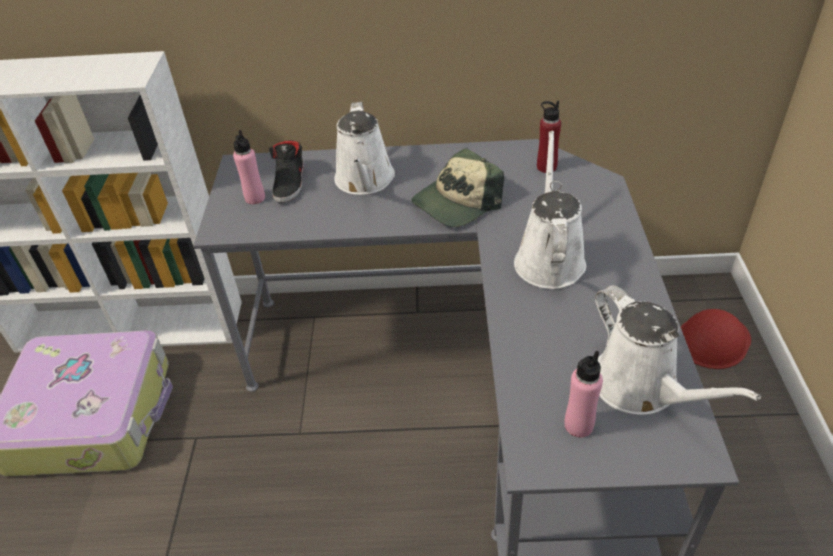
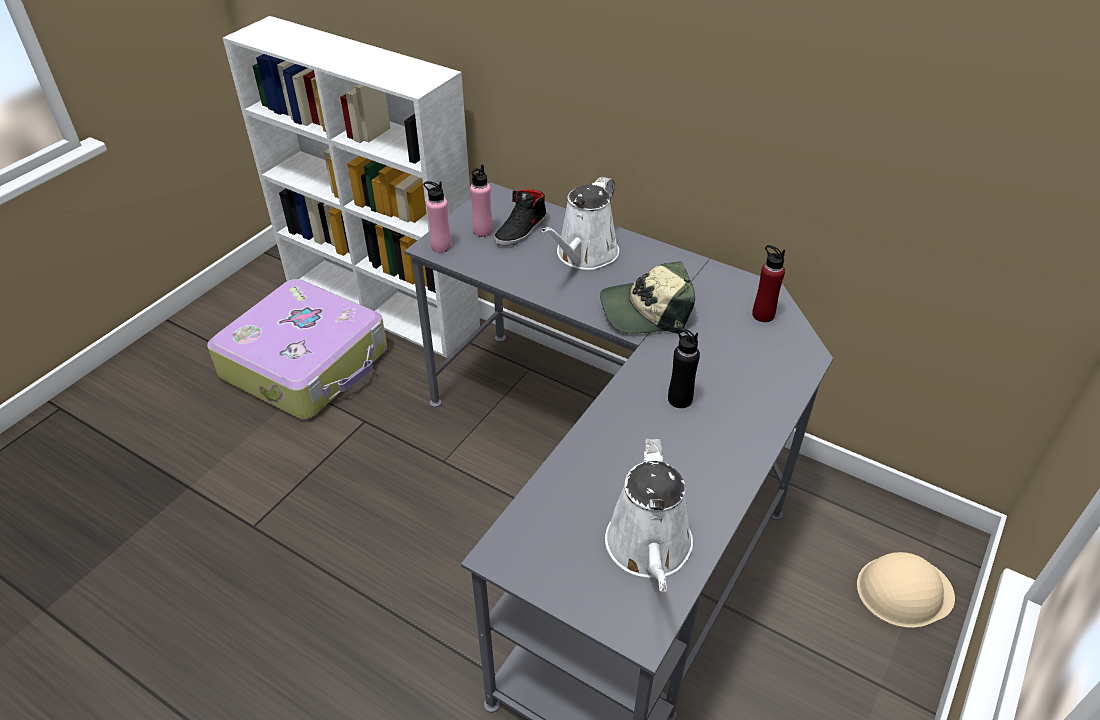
camera: 30 degrees right, 0 degrees up
(549, 258) = (679, 399): white watering can -> black bottle
(578, 425) = (564, 548): pink bottle -> pink bottle (441, 246)
(713, 340) = (904, 591): red hard hat -> beige hard hat

